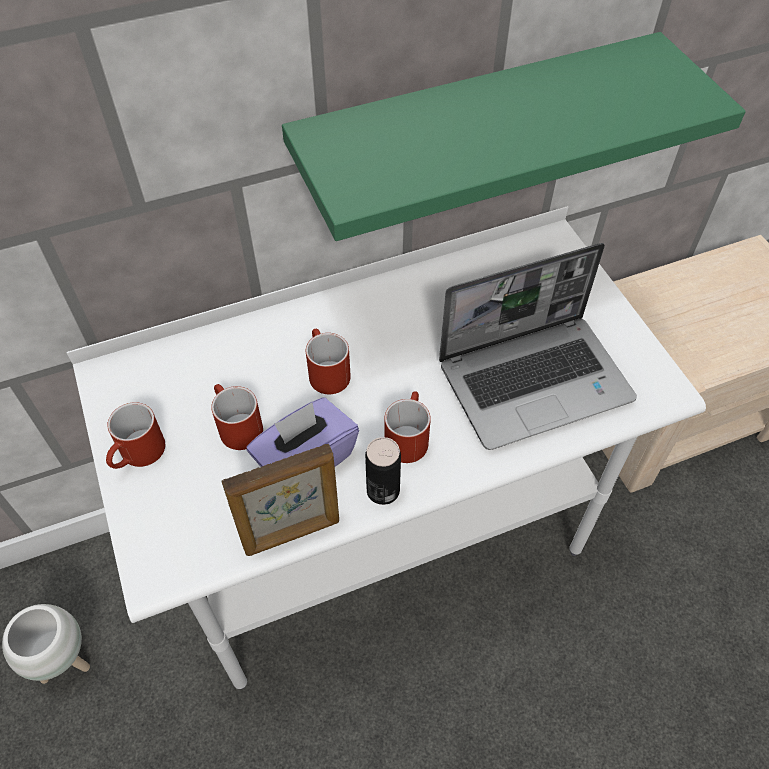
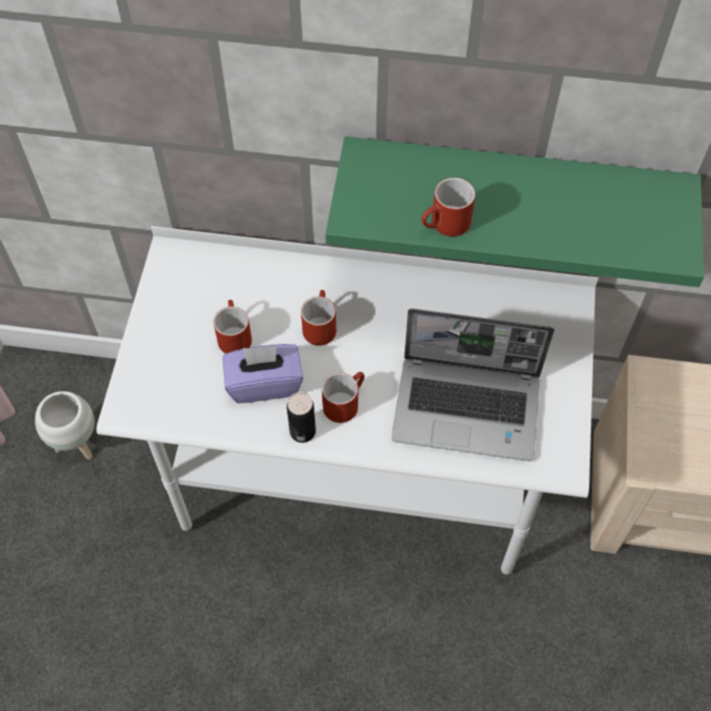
camera: 30 degrees right, 5 degrees up
(139, 456) = (159, 324): red mug -> red mug (445, 226)
(292, 534) = (224, 429): picture frame -> none

